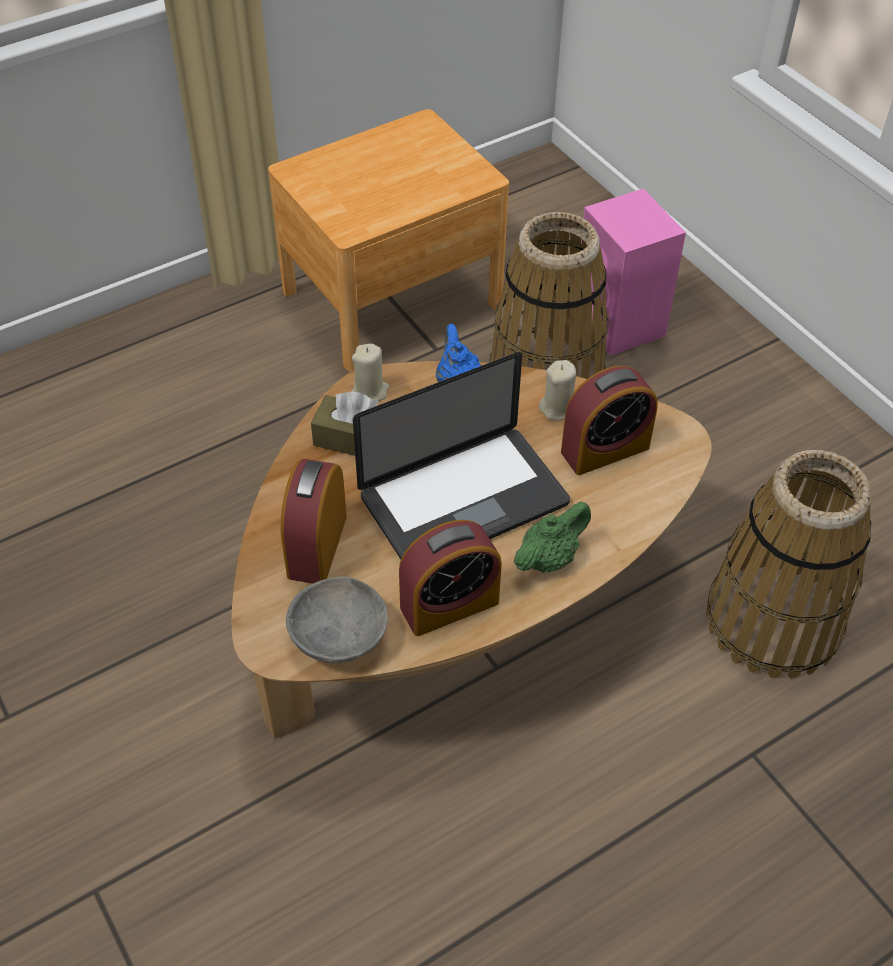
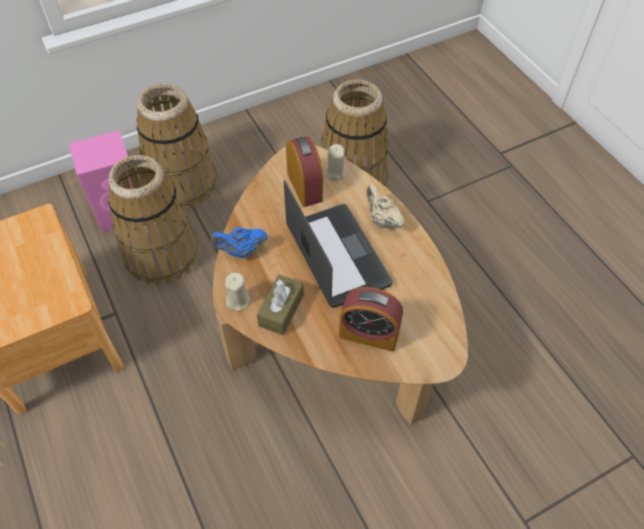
camera: 85 degrees left, 5 degrees up
(340, 638) = (437, 323): grey bowl -> none
(449, 605) = (414, 268): alarm clock -> none
(549, 558) = (382, 220): green teapot -> beige teapot
(557, 408) = (269, 204): beige candle -> beige candle (335, 173)
(693, 383) = (182, 183): none -> basket

